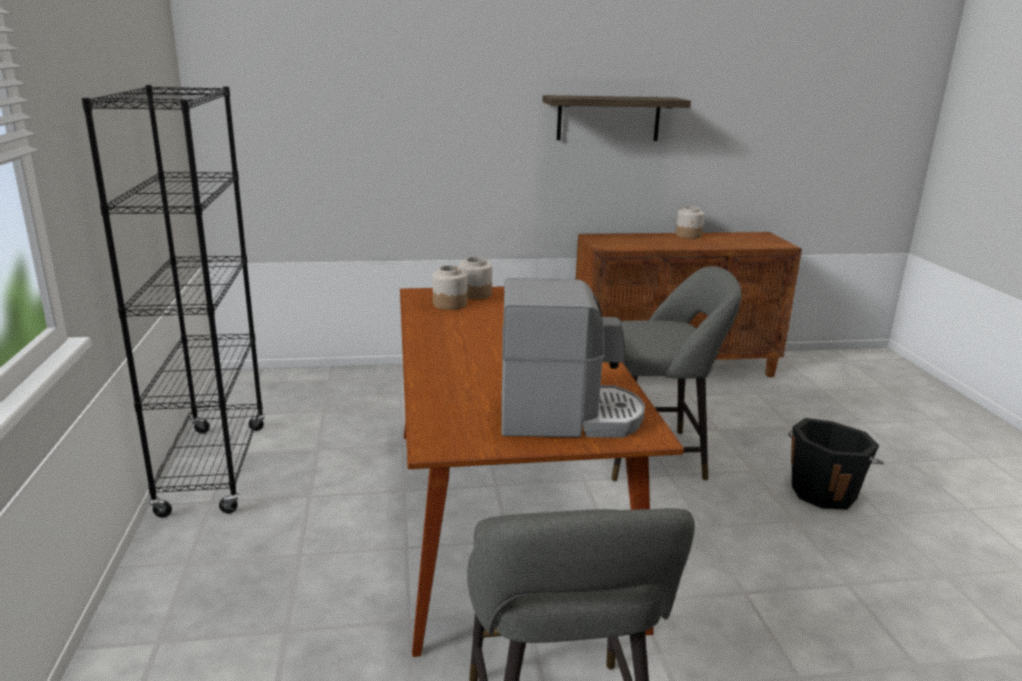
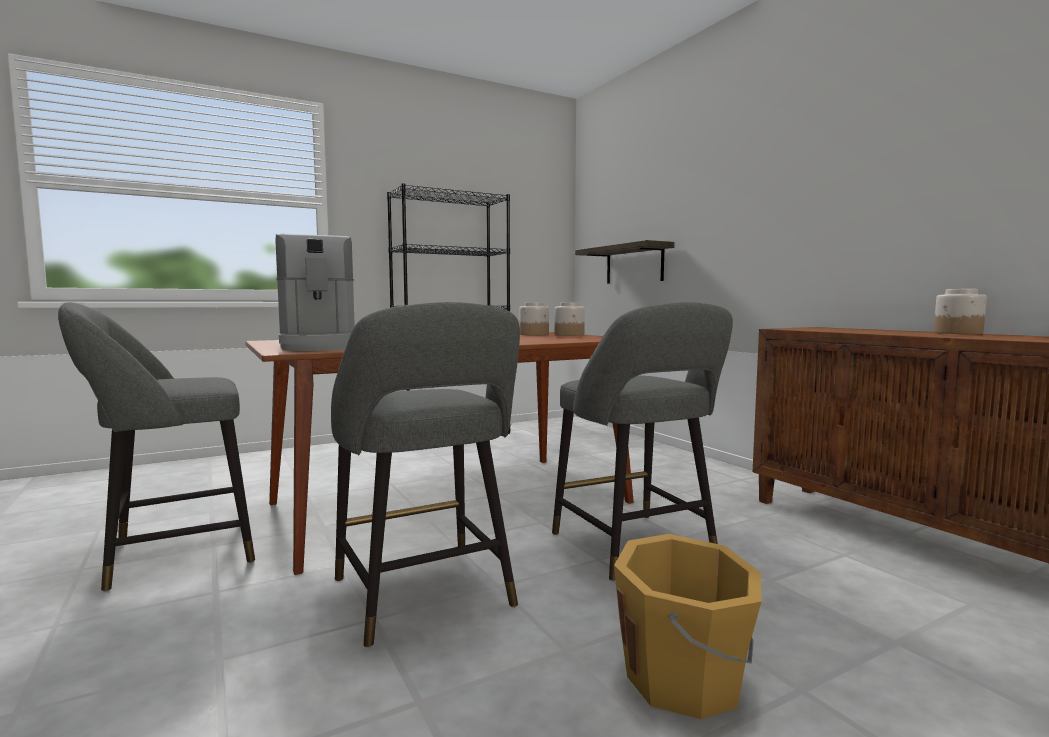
camera: 70 degrees right, 15 degrees down
(608, 118) = (853, 183): shelf -> shelf (634, 264)
(715, 563) = (426, 597): none -> grey stool
(824, 492) = (686, 679): black bucket -> orange bucket

